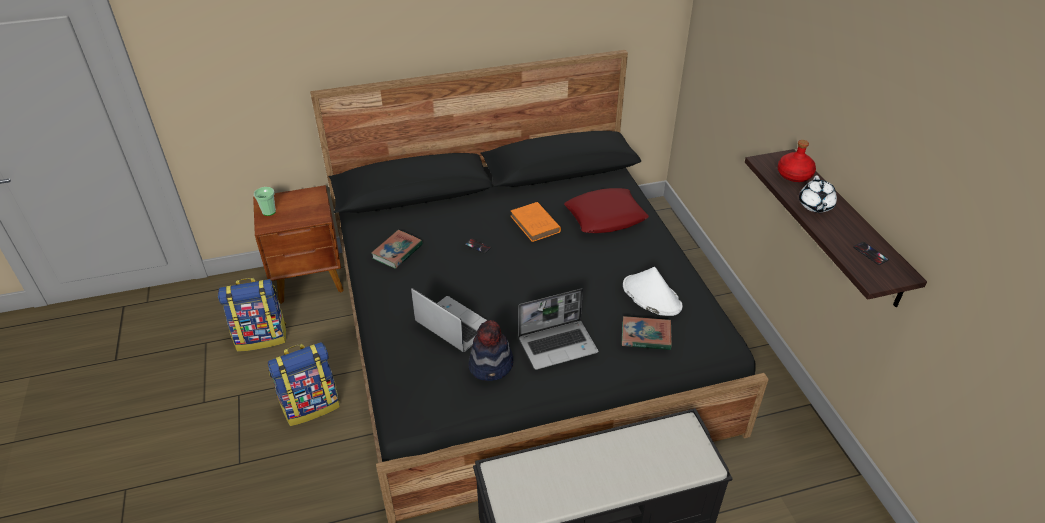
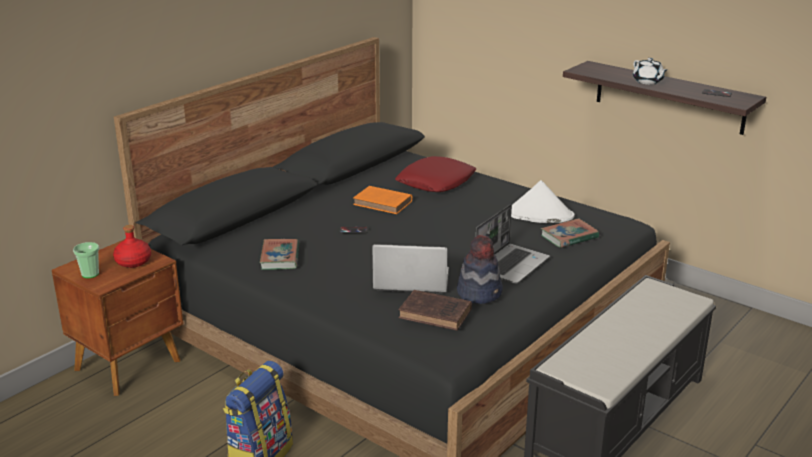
camera: 35 degrees left, 15 degrees down
(262, 337) = (130, 429): backpack -> none
(433, 372) = (437, 314): none -> brown book
(793, 175) = (609, 72): red bottle -> red bottle (133, 262)

